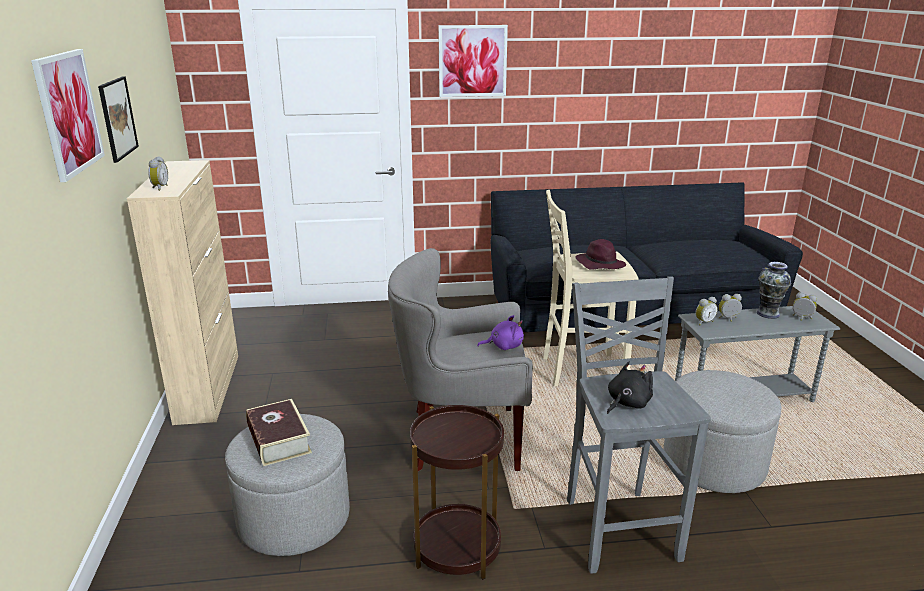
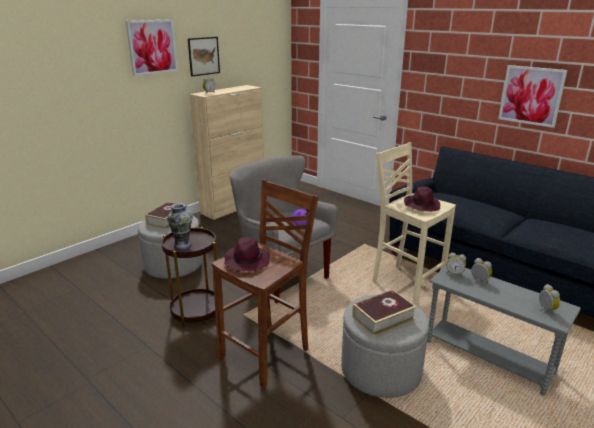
camera: 50 degrees right, 0 degrees up
(472, 61) = (444, 47): picture -> picture (531, 95)
(619, 528) = (267, 354): grey stool -> brown stool
(627, 403) = (246, 261): black plush toy -> purple hat
(733, 396) = (383, 318): none -> book
(767, 314) = (522, 294): vase -> vase (182, 245)

